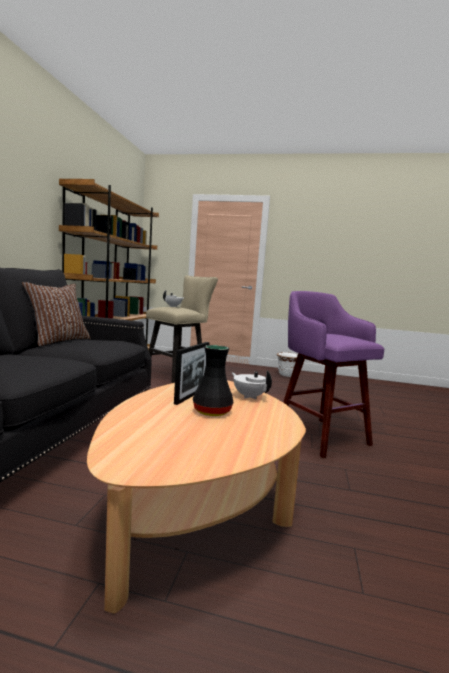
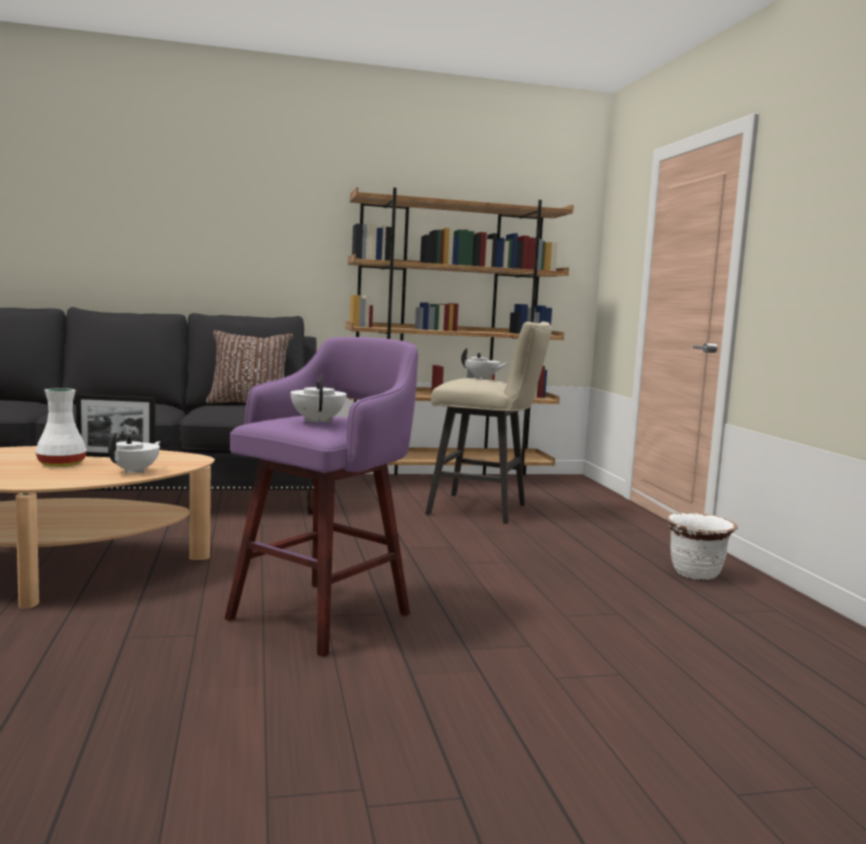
camera: 65 degrees right, 0 degrees up
(212, 412) = (60, 464): black vase -> white vase
(346, 336) = (318, 421): none -> white teapot

